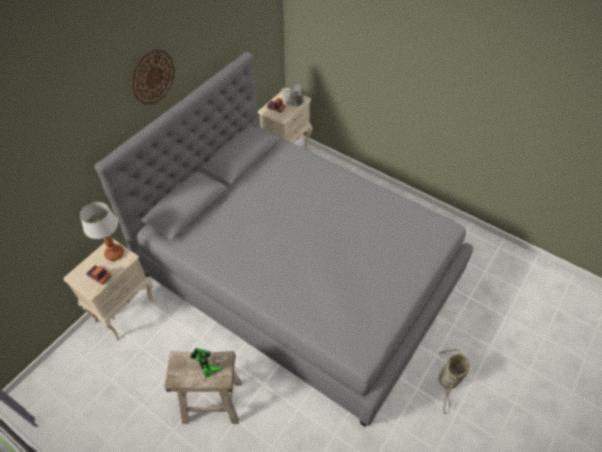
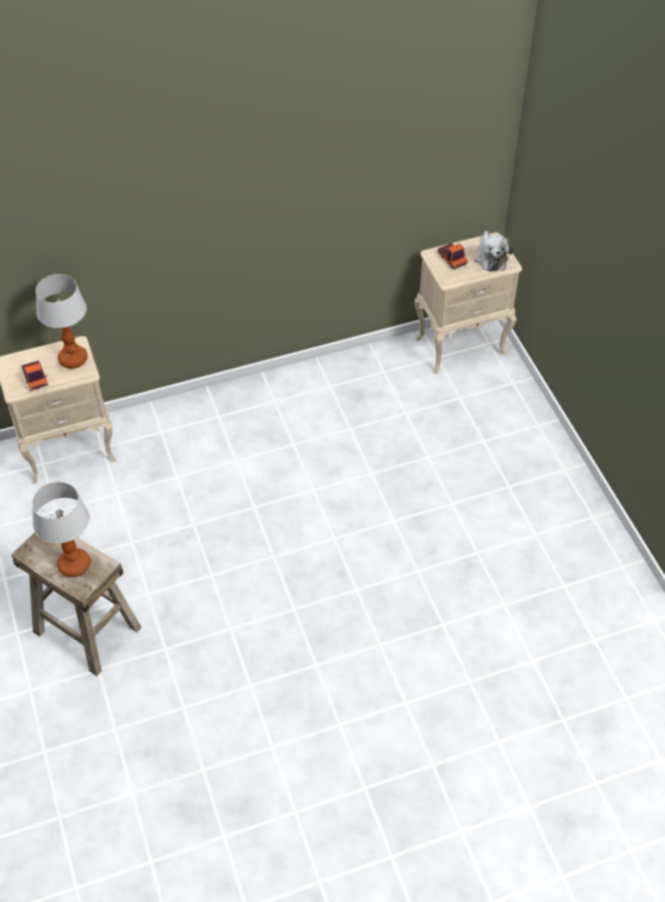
camera: 35 degrees right, 0 degrees up
(152, 77) = (220, 138): wall clock -> none
(207, 368) = (74, 564): toy robot -> table lamp
(300, 275) = (332, 536): grey bed -> none
(448, 381) = (418, 809): basket -> none

